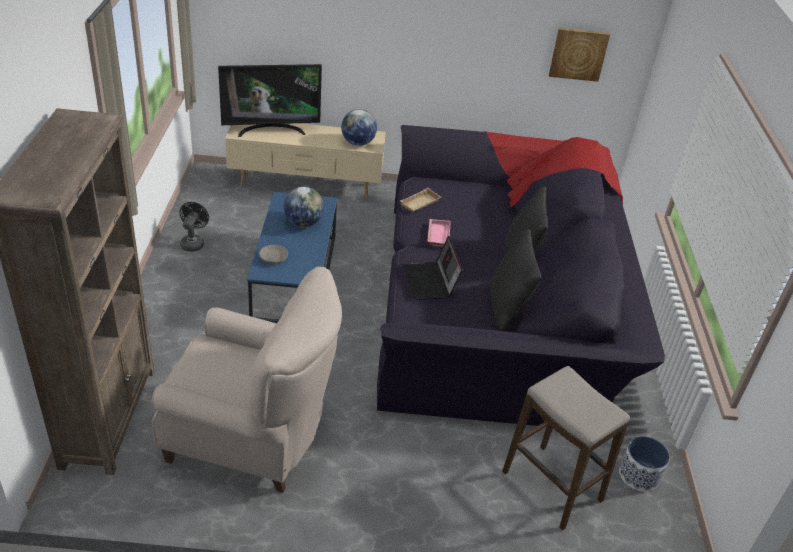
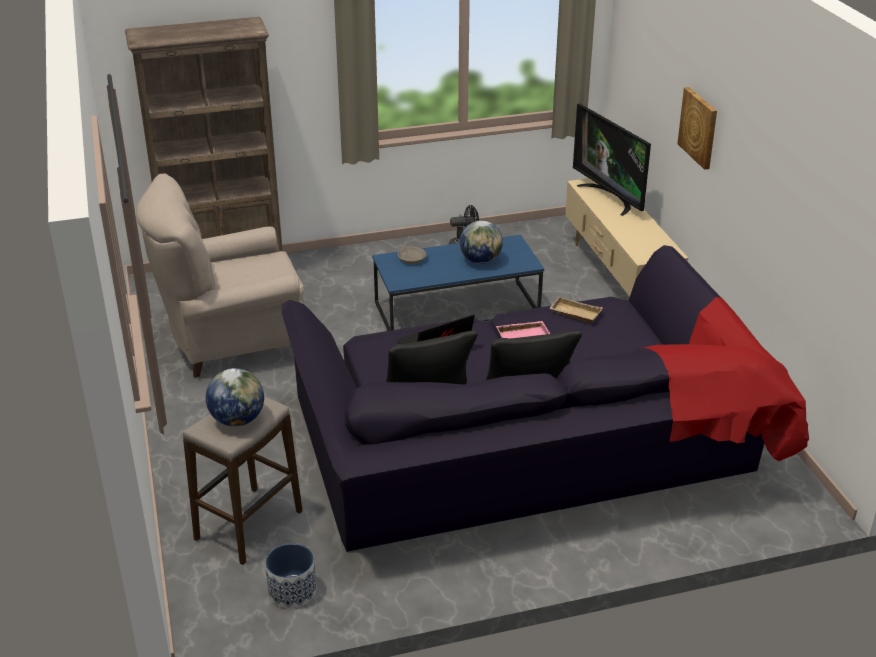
camera: 75 degrees right, 5 degrees down
(252, 438) = (233, 342): beige armchair -> beige armchair turned 75 degrees clockwise
(358, 143) = (641, 247): globe -> globe (237, 420)
(578, 54) = (837, 255): picture -> picture (699, 127)

